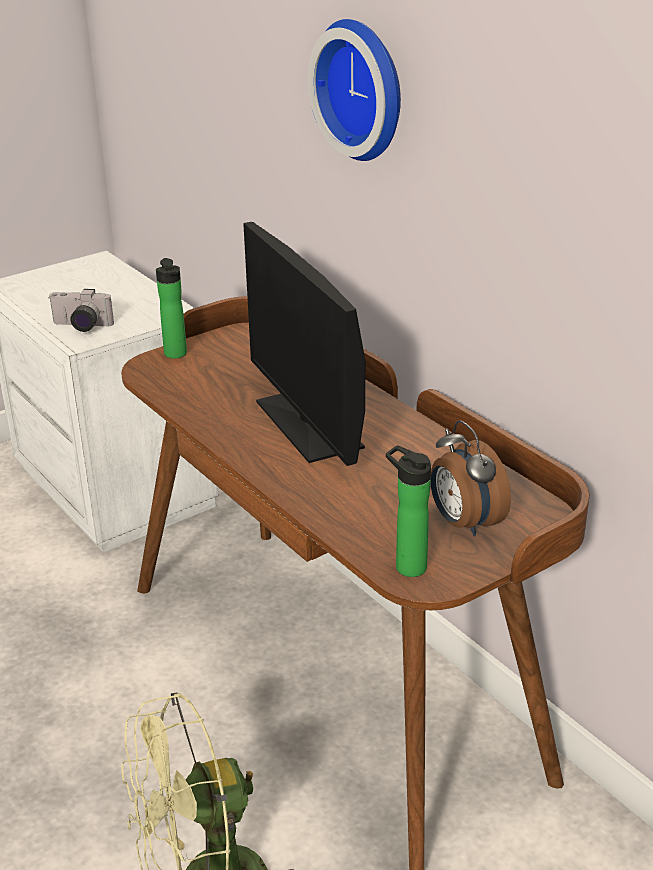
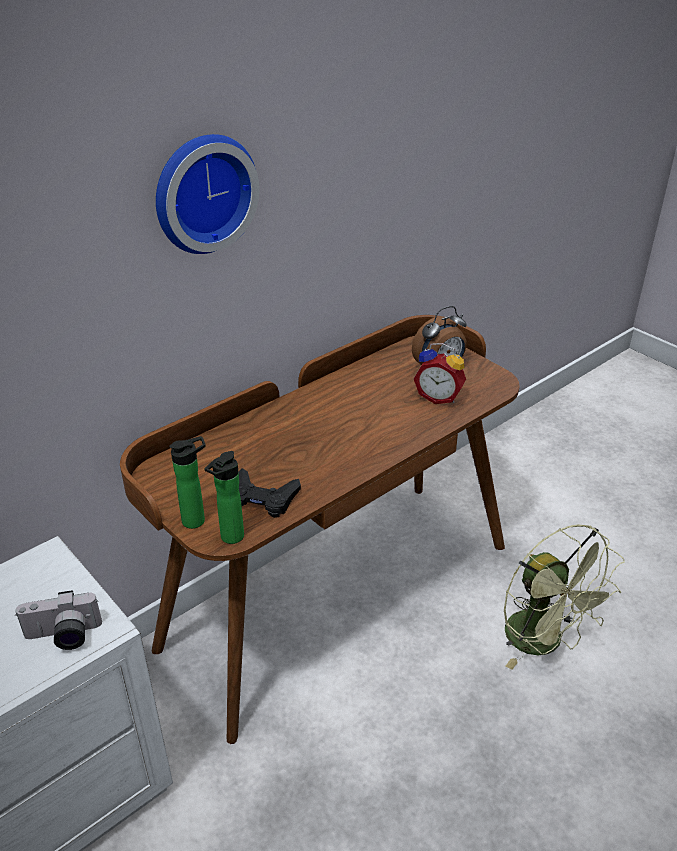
camera: 95 degrees left, 5 degrees up
(81, 327) = (63, 637): camera -> camera turned 75 degrees clockwise
(196, 386) = (262, 499): none -> black game controller
(308, 424) = (325, 433): monitor -> none
(384, 515) = (439, 397): none -> alarm clock
(406, 566) = (488, 388): bottle -> bottle (230, 538)

